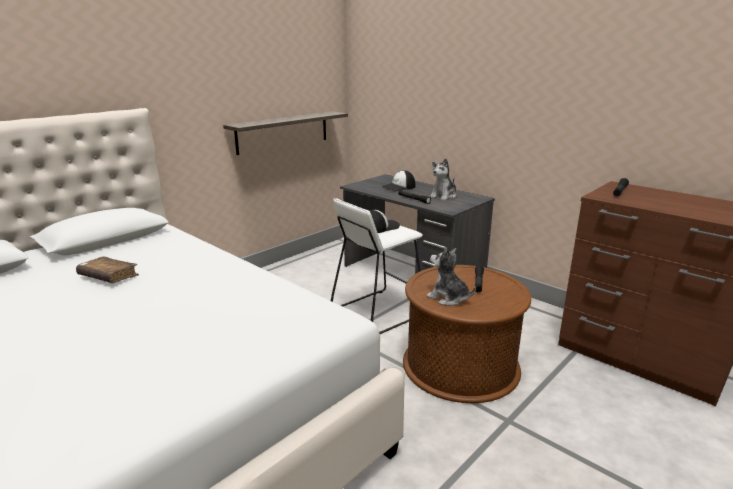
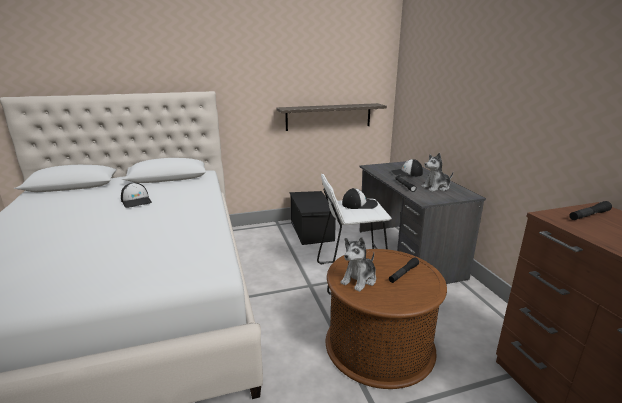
camera: 30 degrees right, 0 degrees up
(108, 277) = (137, 201): brown book -> cap
(290, 277) = (312, 230): none -> black storage box
(448, 298) = (359, 280): plush toy -> plush toy turned 120 degrees counterclockwise

